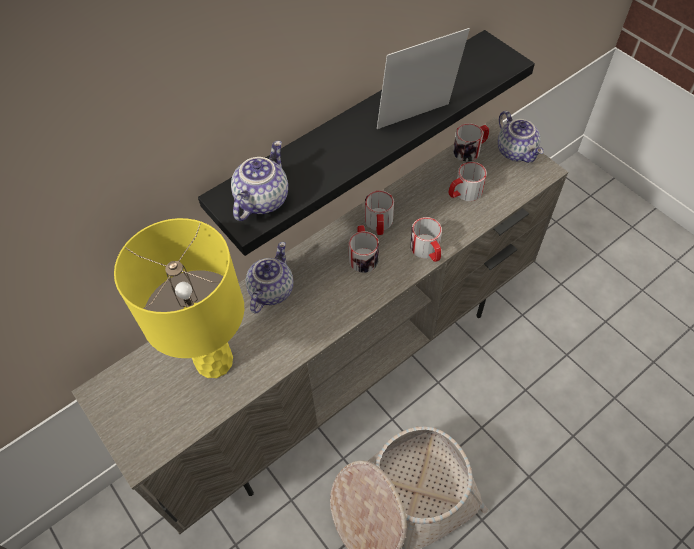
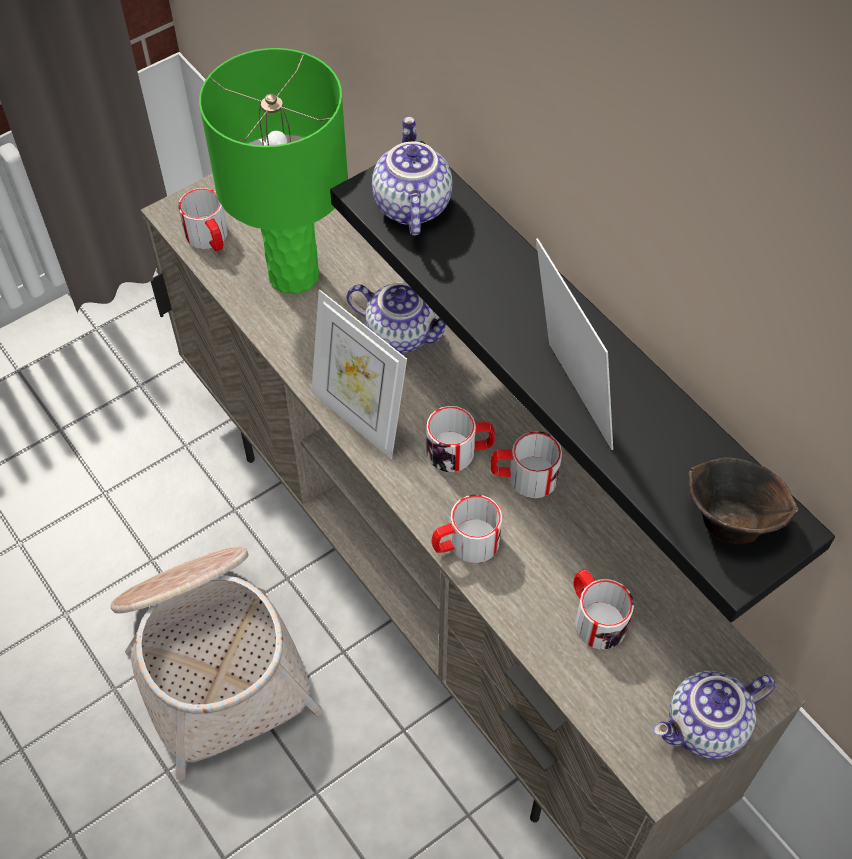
camera: 90 degrees right, 0 degrees up
(215, 361) = (293, 276): yellow table lamp -> green table lamp
(261, 199) = (410, 205): teapot -> teapot turned 120 degrees counterclockwise
(340, 310) = (359, 418): none -> picture frame
(470, 149) = (706, 642): mug -> mug (209, 238)
(483, 62) = (730, 519): none -> brown bowl

